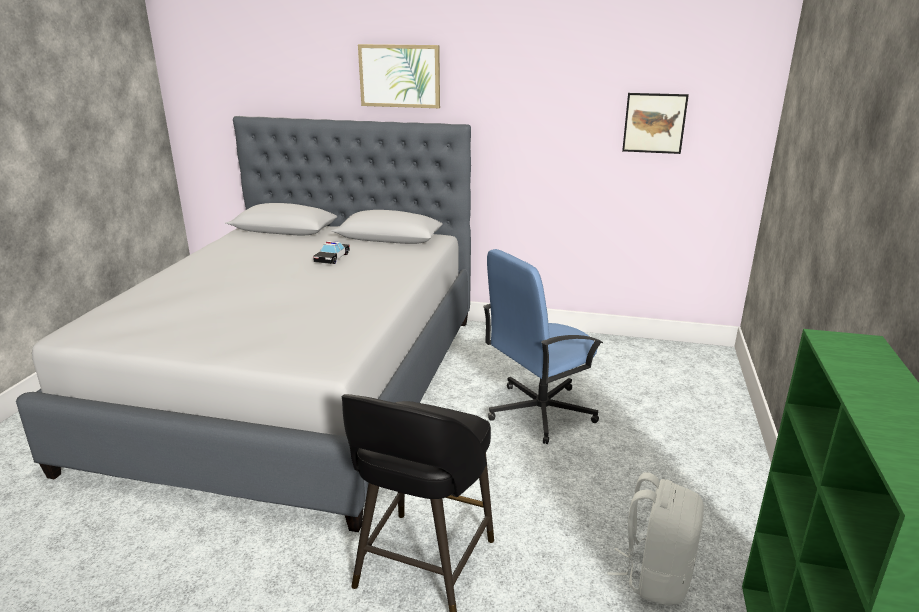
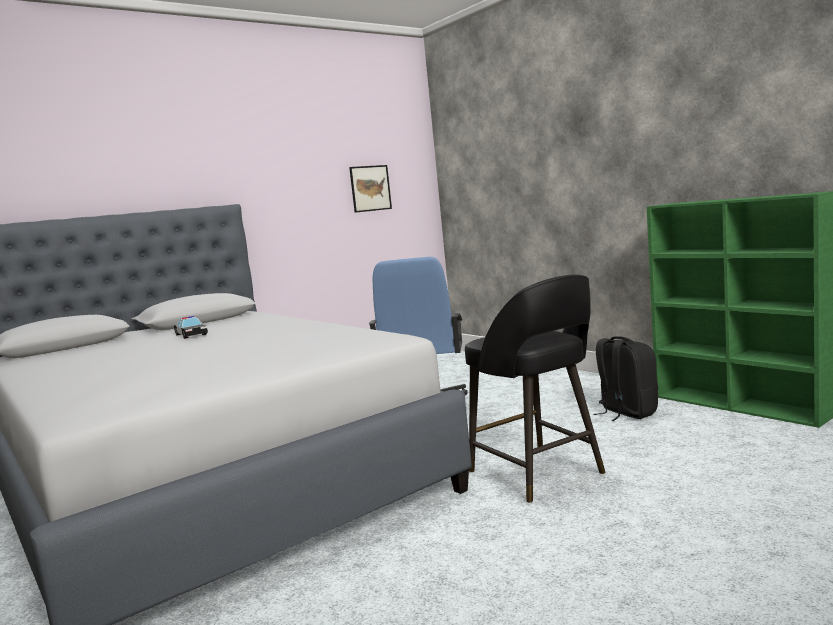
camera: 50 degrees left, 15 degrees down
(400, 76) = (156, 166): picture -> none
(655, 576) = (626, 413): white backpack -> black backpack

